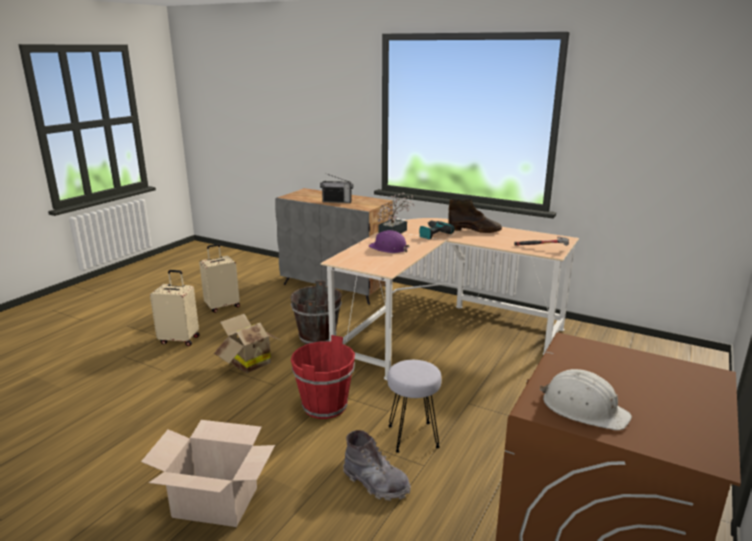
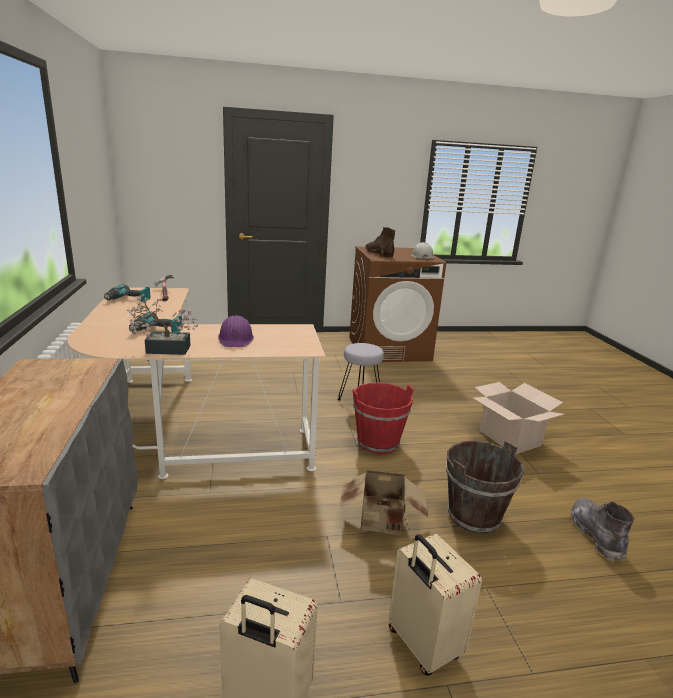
camera: 130 degrees left, 0 degrees up
(318, 337) = (272, 504): brown bucket -> brown bucket (473, 516)
(337, 201) = (58, 397): radio -> none
(376, 483) = (413, 399): grey boot -> grey boot (596, 535)
(475, 230) = (120, 318): brown boot -> brown boot (378, 253)
(526, 236) = (128, 300): none -> power drill

